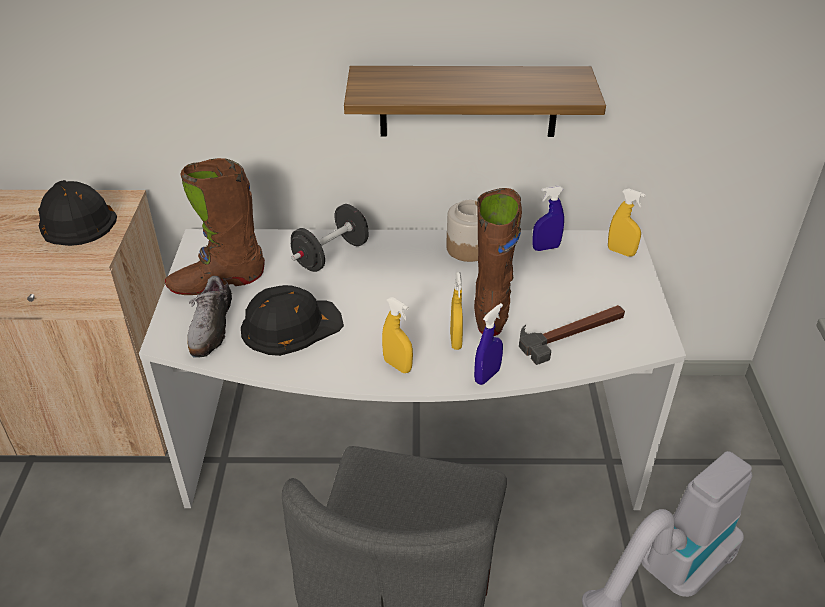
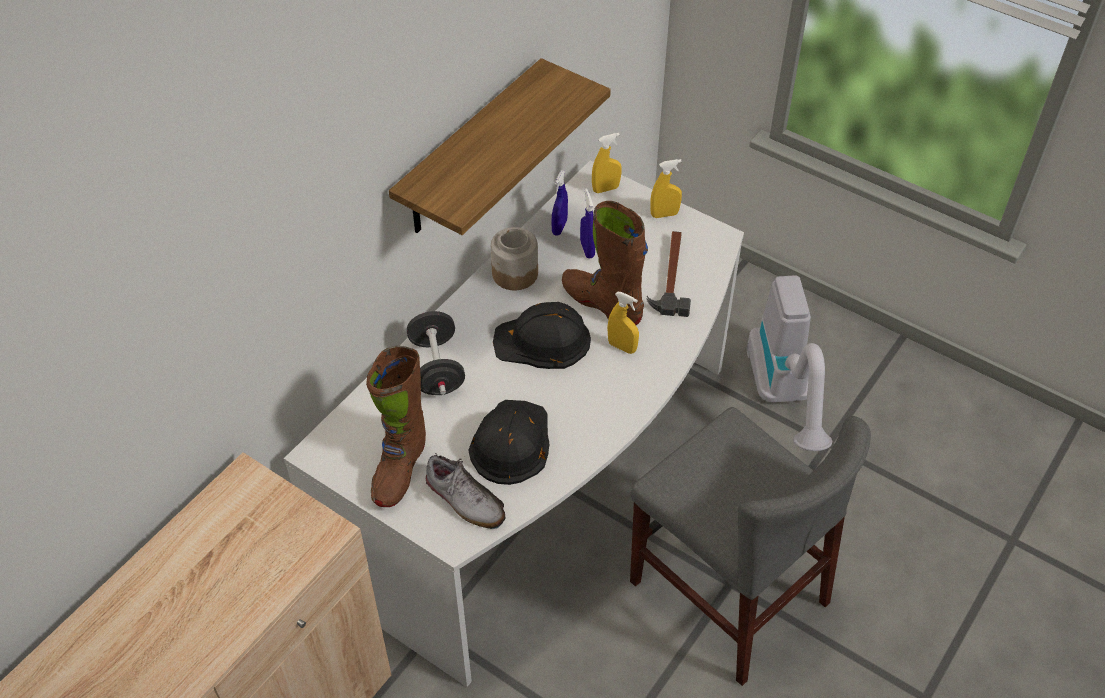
camera: 55 degrees left, 10 degrees up
(74, 220) = (245, 529): black hard hat -> black hard hat (543, 341)
(397, 366) = (620, 397): yellow spray bottle -> yellow spray bottle (664, 214)
(487, 376) = (676, 351): blue spray bottle -> blue spray bottle (587, 249)

